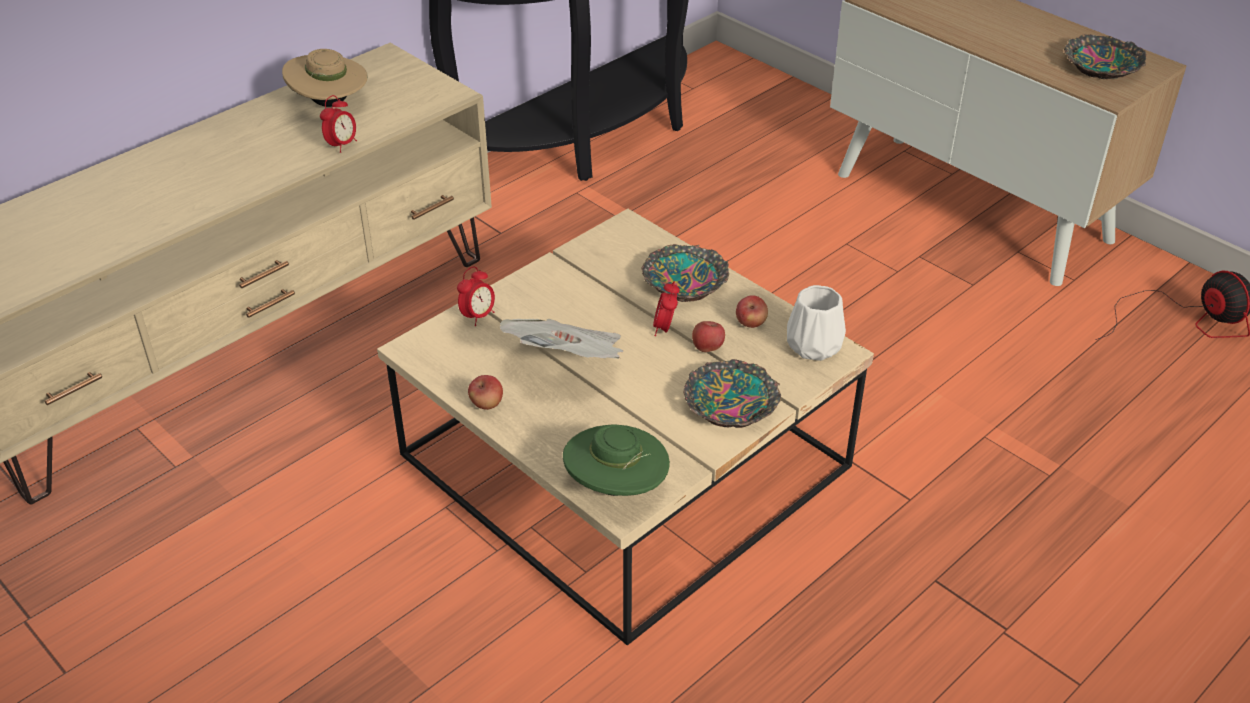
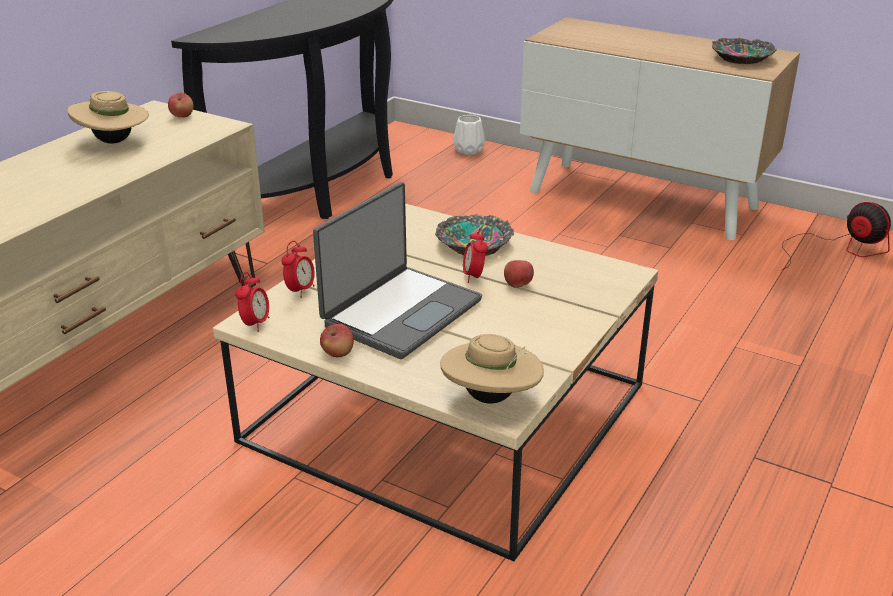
camera: 15 degrees left, 10 degrees down
(342, 145) = (137, 167): alarm clock -> alarm clock (255, 324)
(569, 362) = (400, 312): newspaper -> laptop
(616, 487) = (491, 398): green hat -> beige hat
(732, 403) = (561, 320): bowl -> none
(751, 323) = (545, 263): apple -> apple (182, 116)
(814, 345) = (606, 271): white vase -> white vase (468, 150)

